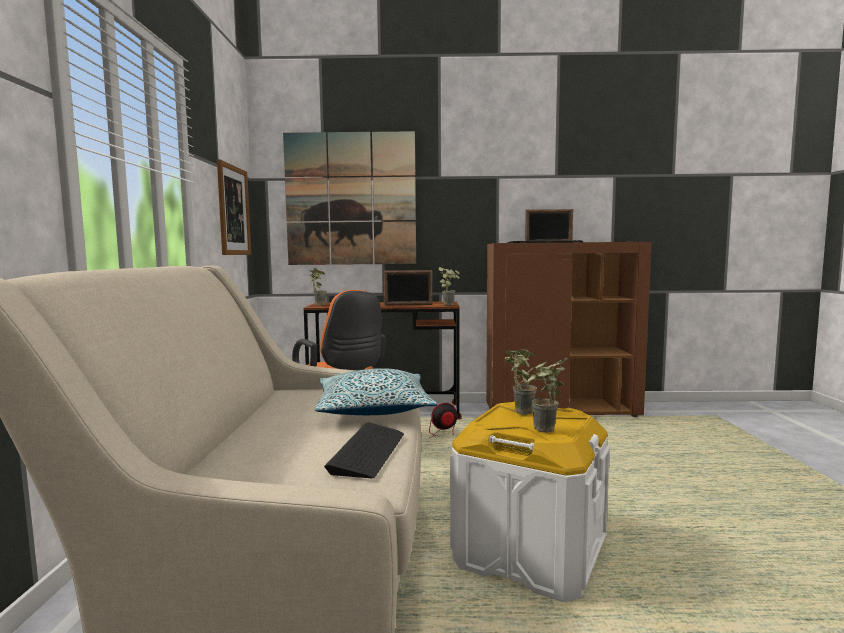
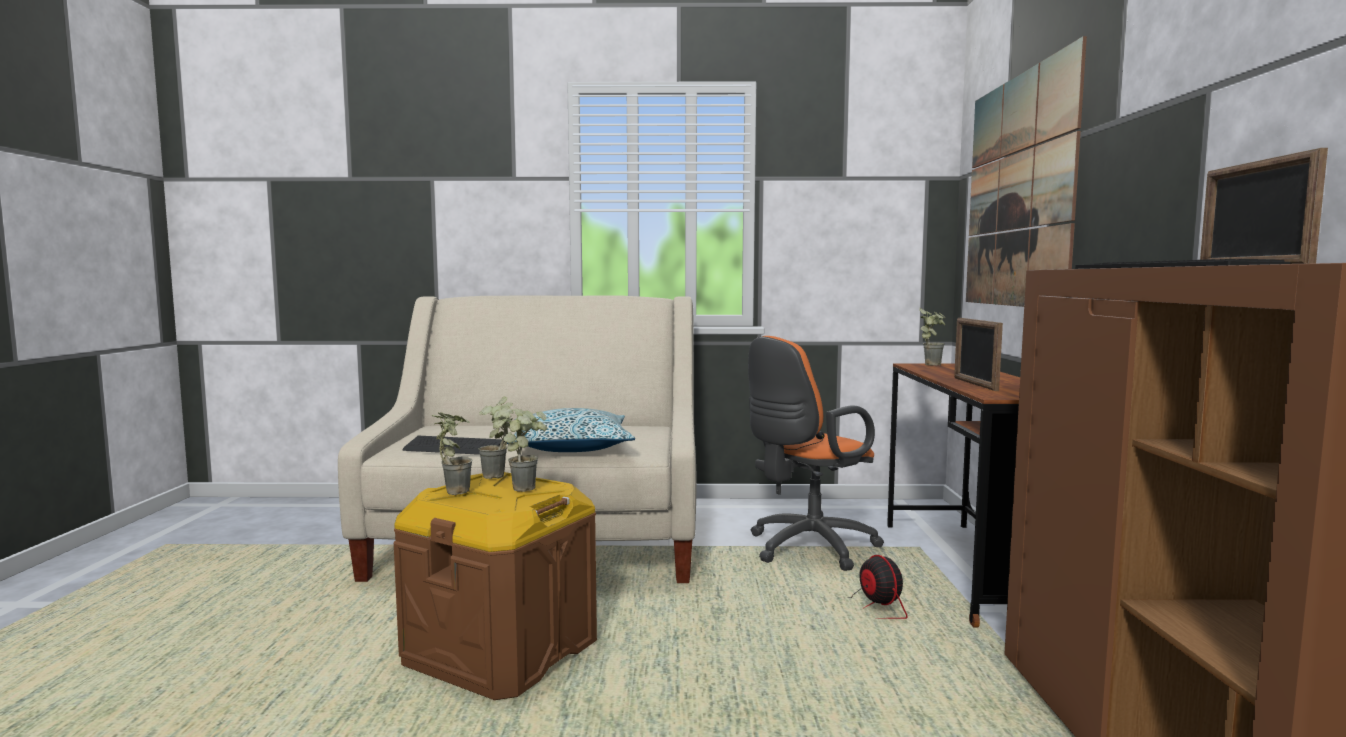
camera: 90 degrees right, 0 degrees up
(233, 210) = (876, 229): picture -> none
(450, 304) = (1008, 396): potted plant -> potted plant (498, 477)
(529, 552) = (502, 650): white storage box -> brown storage box

